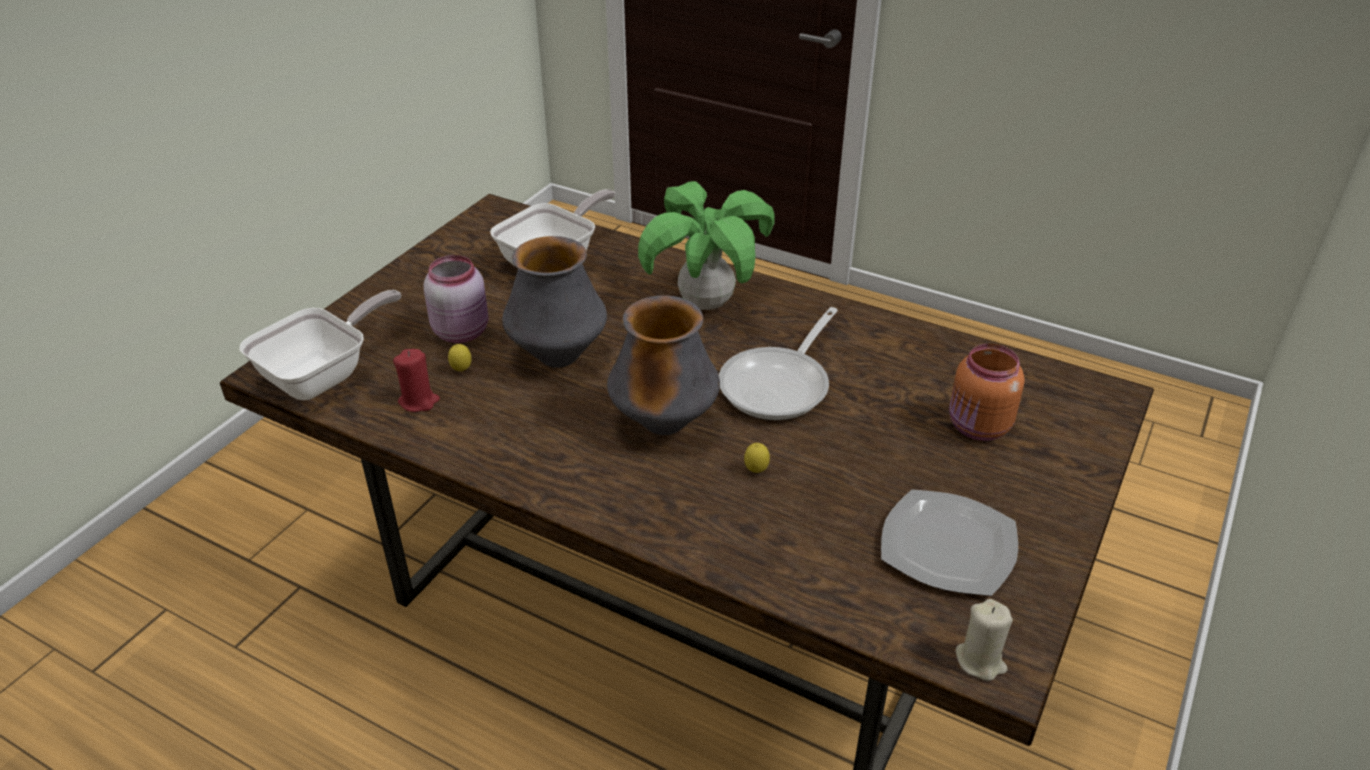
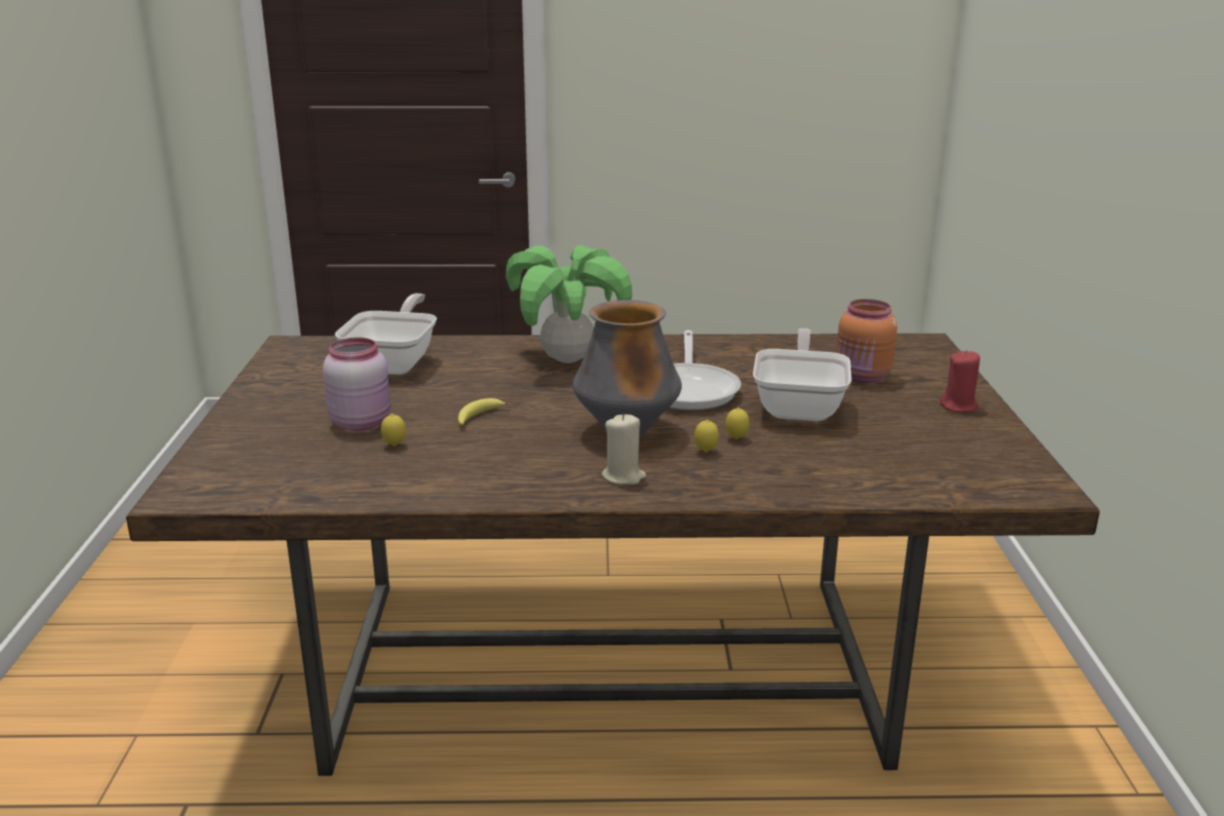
camera: 30 degrees left, 15 degrees down
(324, 375) = (249, 482): frying pan -> frying pan (800, 406)
(419, 401) = (377, 474): red candle -> red candle (959, 406)
(558, 357) = (478, 417): vase -> banana
(710, 478) = (705, 452): none -> lemon
(946, 546) = (924, 440): plate -> none
(980, 661) = (1024, 489): beige candle -> beige candle (623, 477)

